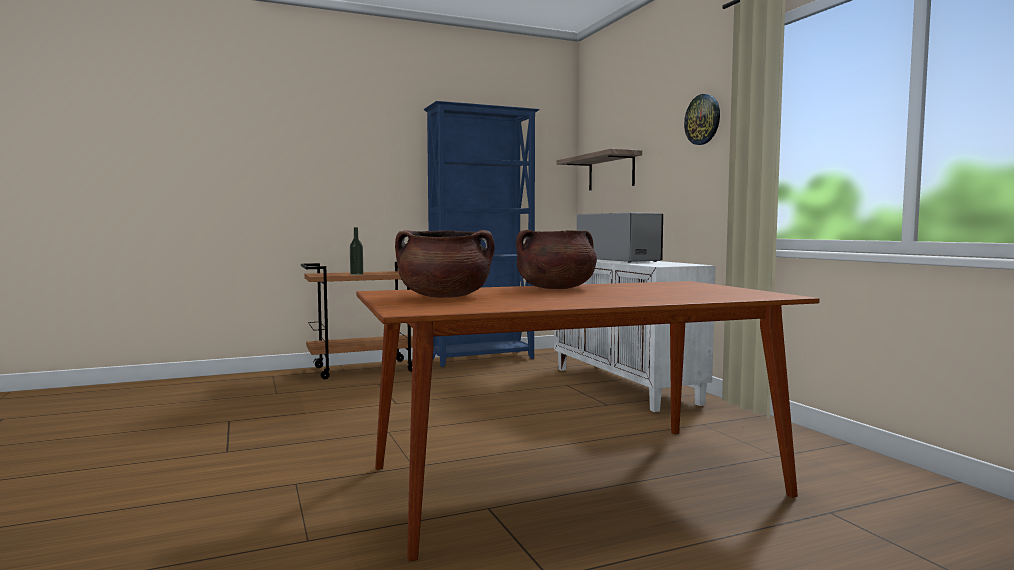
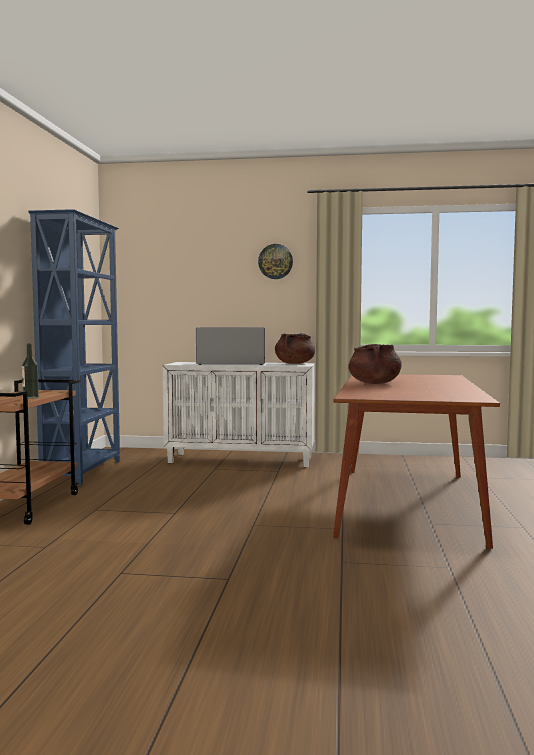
camera: 60 degrees left, 0 degrees up
(445, 297) = (404, 393): brown cooking pot -> brown cooking pot (295, 363)
(611, 172) = (159, 289): shelf -> none

